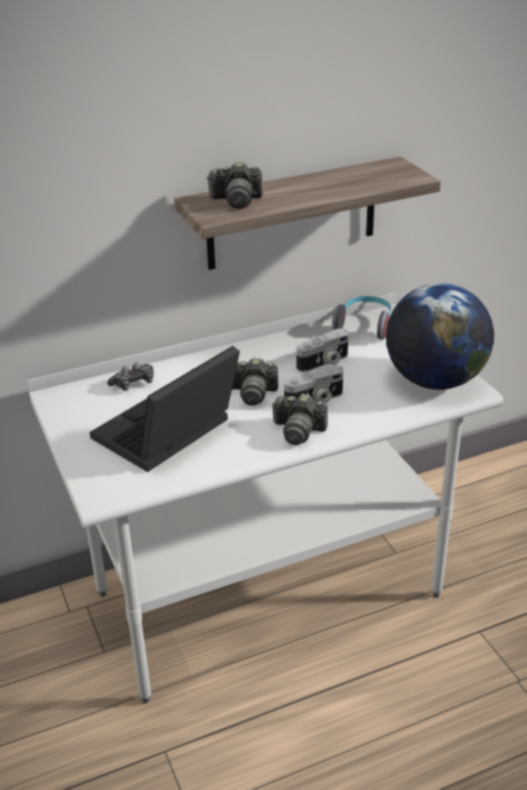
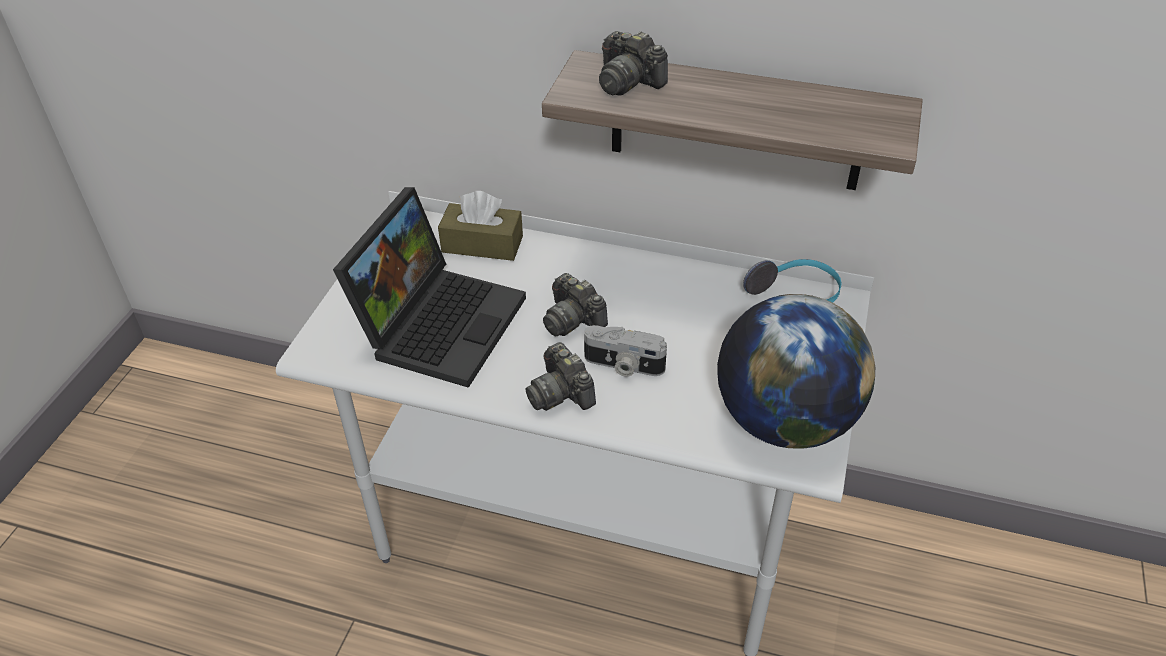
camera: 40 degrees right, 10 degrees up
(134, 383) = (482, 244): game controller -> brown tissue box
(167, 435) = (440, 321): laptop -> laptop turned 120 degrees clockwise
(324, 363) = (690, 324): camera -> none

